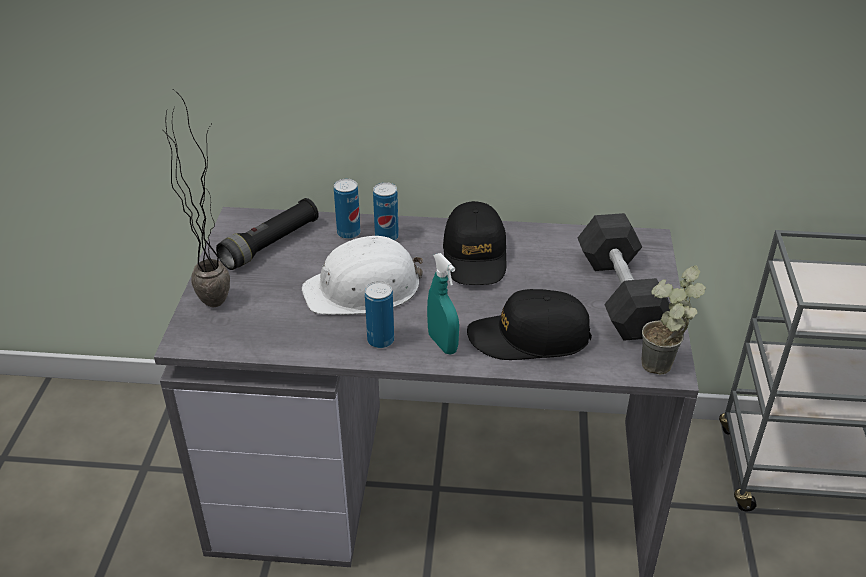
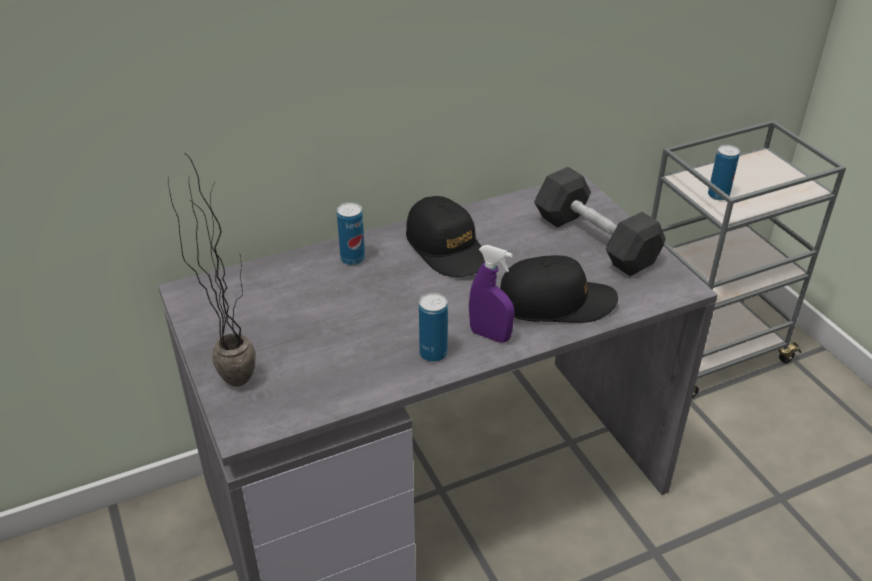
camera: 30 degrees left, 0 degrees up
(270, 244) = (244, 304): black flashlight -> none
(348, 233) = (313, 267): can -> can (718, 195)
(364, 289) = (375, 313): white hard hat -> none
(442, 344) = (490, 335): turquoise spray bottle -> purple spray bottle
(529, 337) = (556, 302): black cap -> black cap turned 150 degrees counterclockwise
(662, 371) = (680, 289): potted plant -> none

